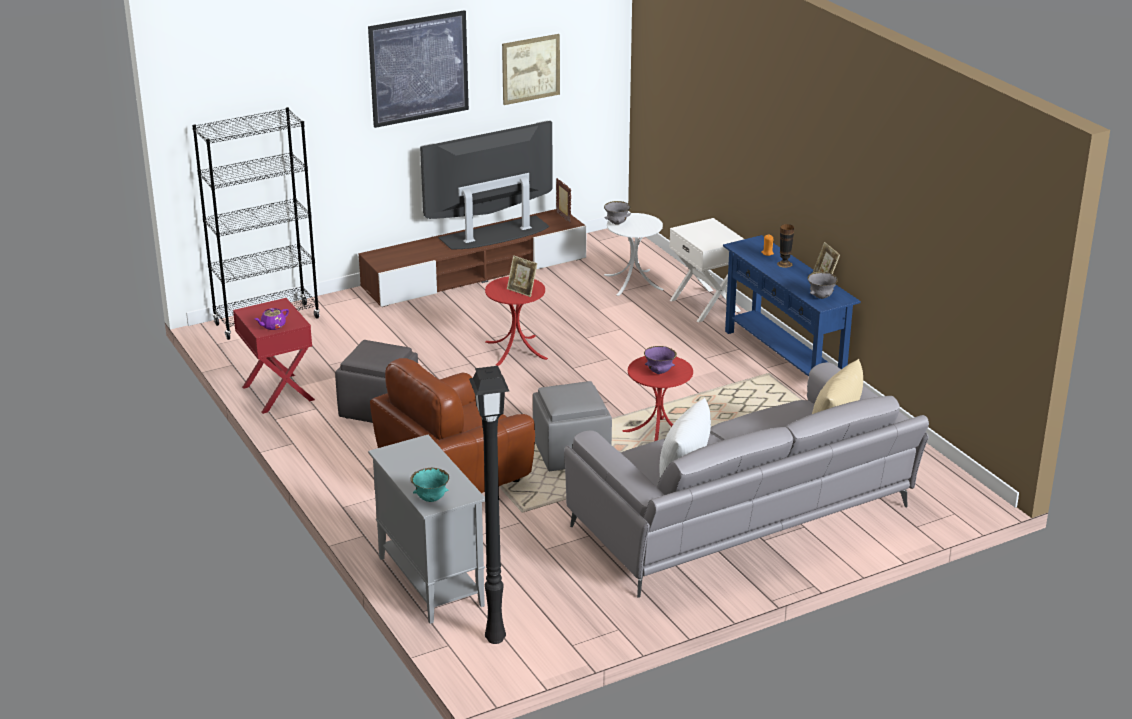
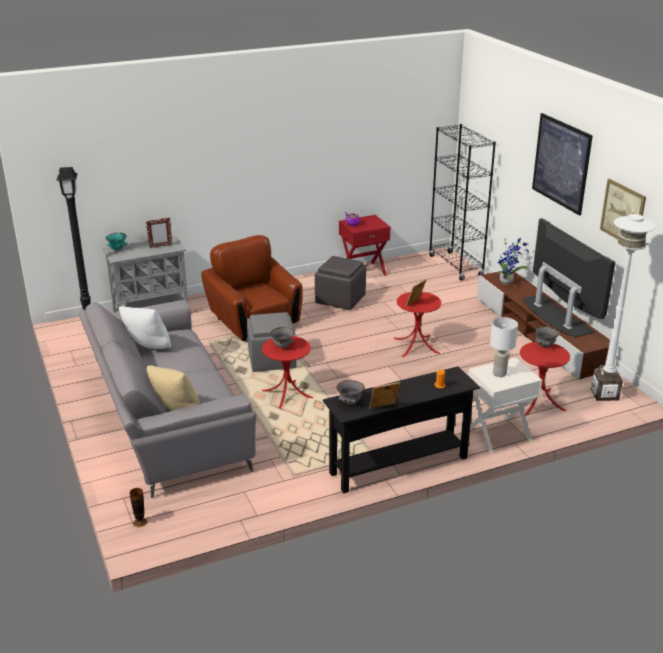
camera: 95 degrees right, 0 degrees up
(400, 256) = (507, 282): none -> potted plant
(563, 218) = (595, 344): picture frame -> picture frame (160, 246)
(610, 248) = (605, 394): none -> white floor lamp
(633, 282) = (538, 401): white side table -> red side table
(659, 372) = (282, 346): purple bowl -> grey bowl
(708, 236) = (500, 373): none -> white table lamp
(784, 264) = (417, 392): vase -> vase (140, 522)
(784, 359) = (399, 466): blue console table -> black console table

